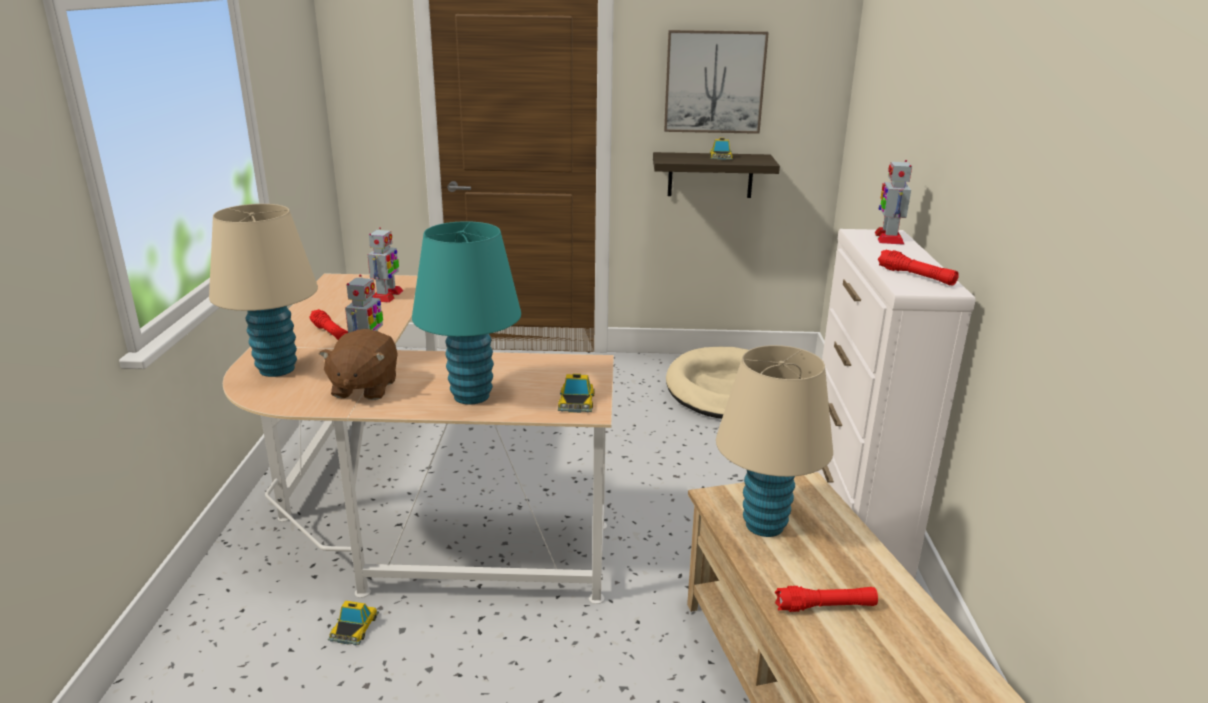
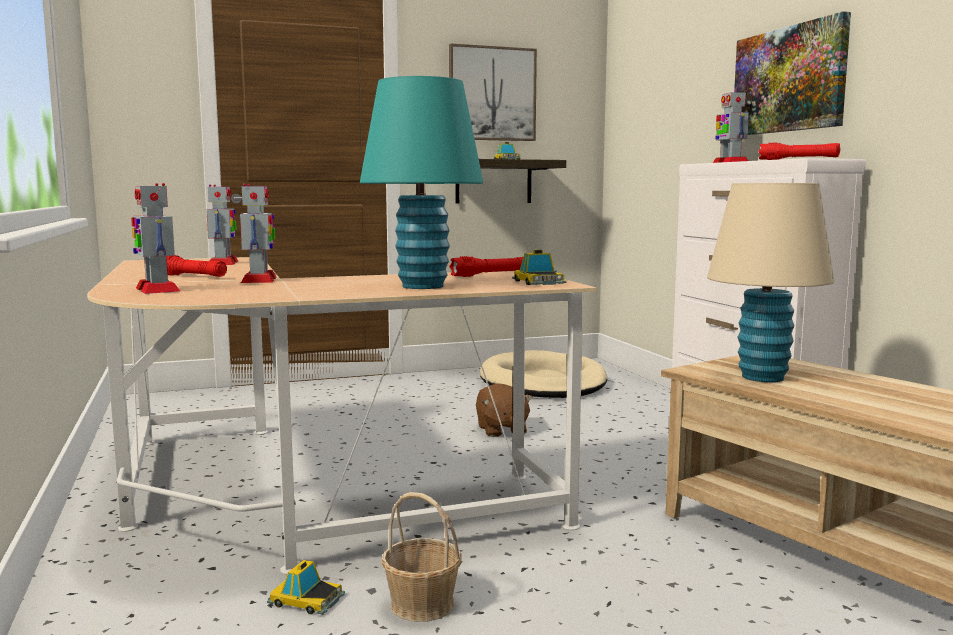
camera: 20 degrees left, 15 degrees down
(277, 369) = (157, 290): beige table lamp -> toy robot
(354, 627) = (306, 599): toy car -> toy car turned 60 degrees counterclockwise
(364, 388) = (288, 290): brown plush toy -> brown plush toy (501, 430)
(425, 655) = (422, 604): none -> basket
(825, 606) = (893, 406): red flashlight -> red flashlight (491, 275)
(953, 165) = (789, 80): none -> picture

